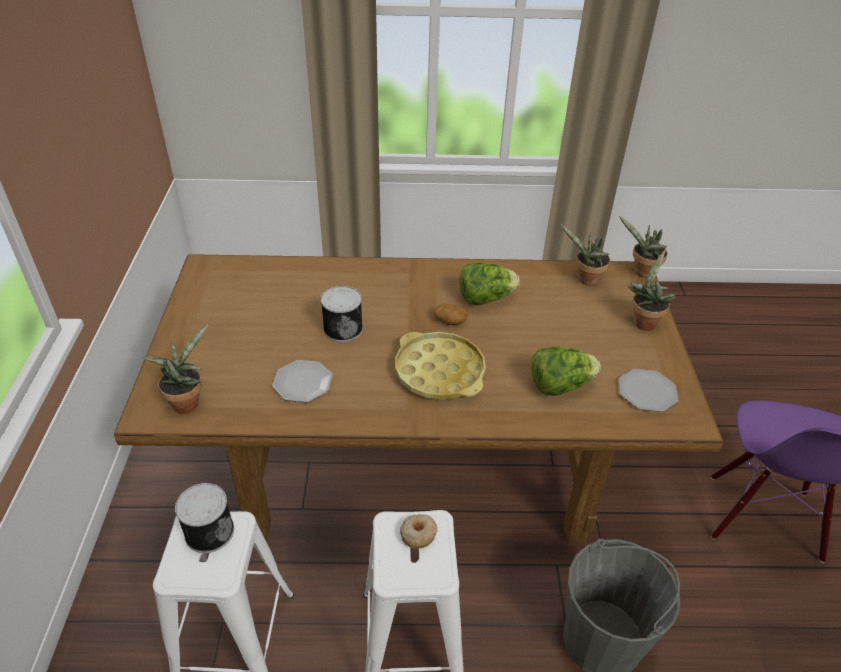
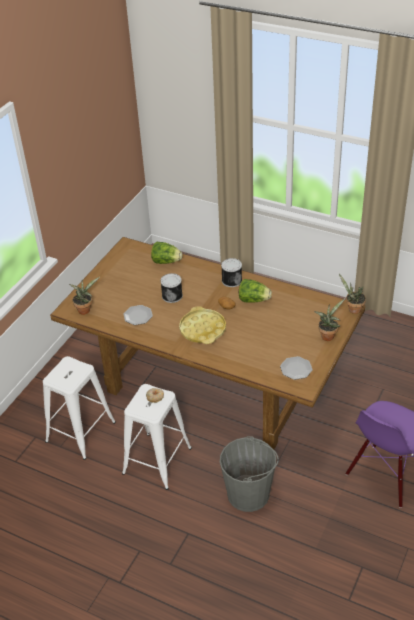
camera: 30 degrees right, 0 degrees up
(208, 531) = (72, 367): can -> can (231, 280)
(560, 385) = (255, 353): lettuce -> lettuce (166, 261)
(585, 280) = (316, 305): potted plant -> none

